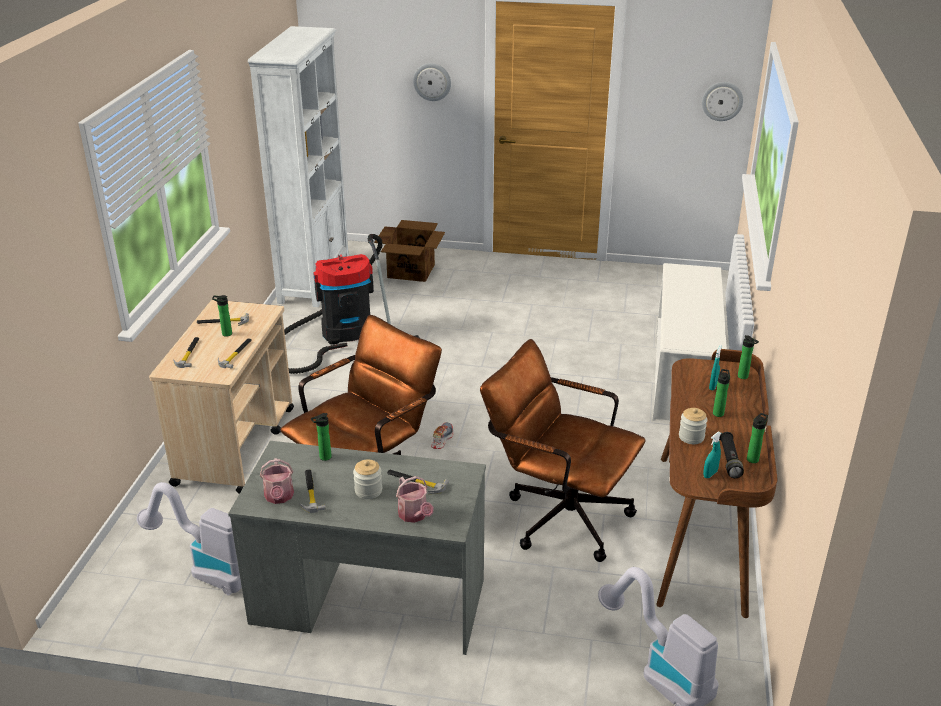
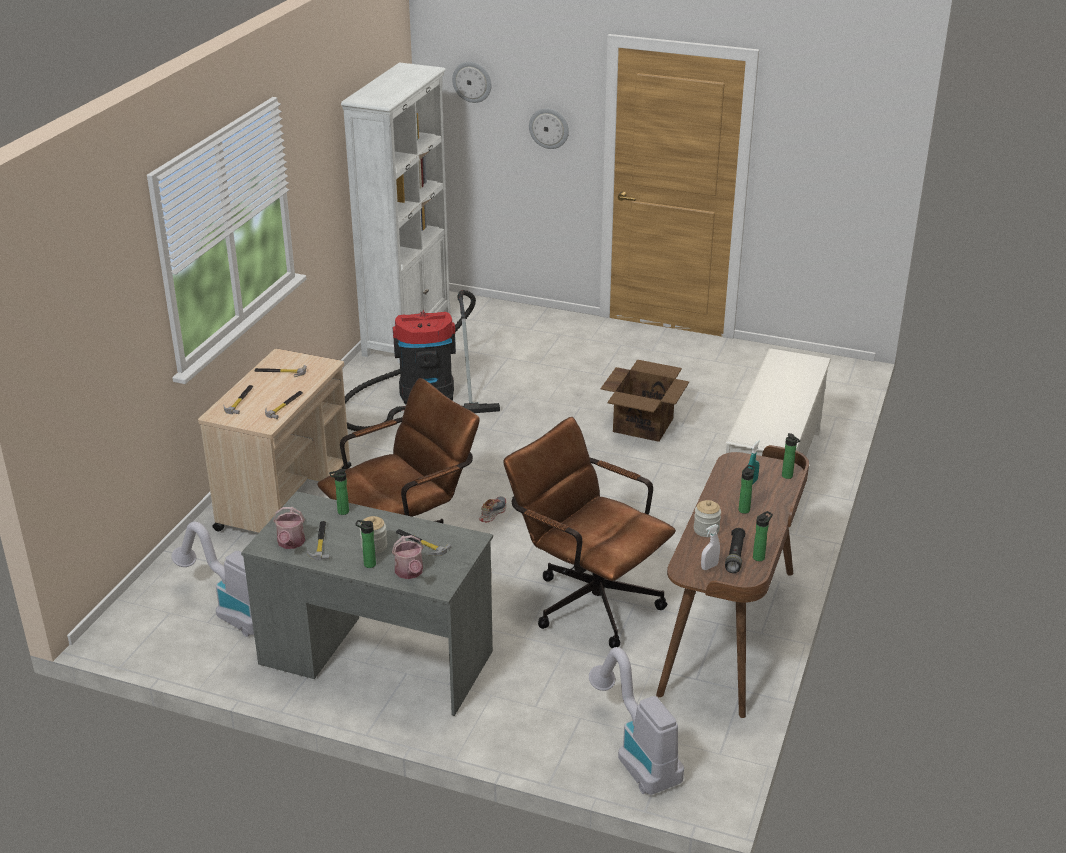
camera: 10 degrees right, 0 degrees up
(225, 334) = (279, 384): bottle -> bottle (368, 564)
(411, 271) = (514, 332): cardboard box -> cardboard box (643, 424)
(710, 474) = (709, 567): turquoise spray bottle -> white spray bottle
(722, 101) = (862, 171): wall clock -> wall clock (472, 81)

